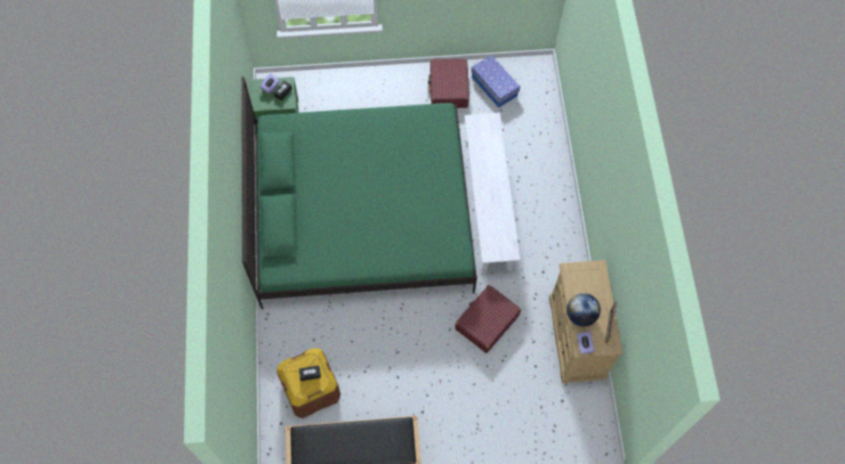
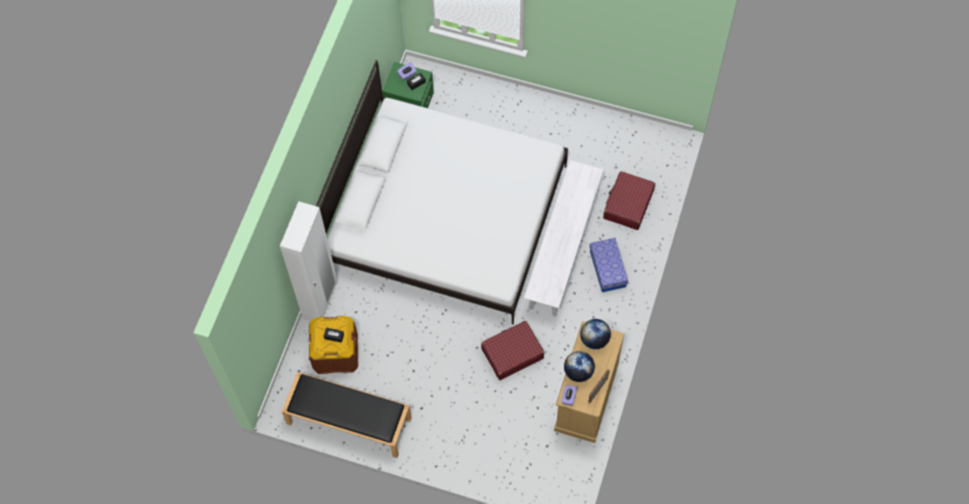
camera: 25 degrees right, 0 degrees up
(273, 342) = (320, 301): none -> white wardrobe
(362, 212) = (446, 216): green bed -> white bed
(448, 88) = (576, 129): red suitcase -> red suitcase (628, 204)
(494, 86) = (620, 142): storage box -> storage box (608, 269)
(580, 277) = (594, 339): none -> globe

